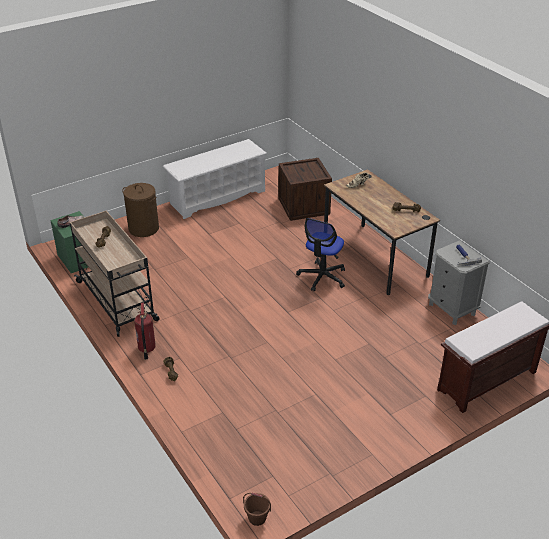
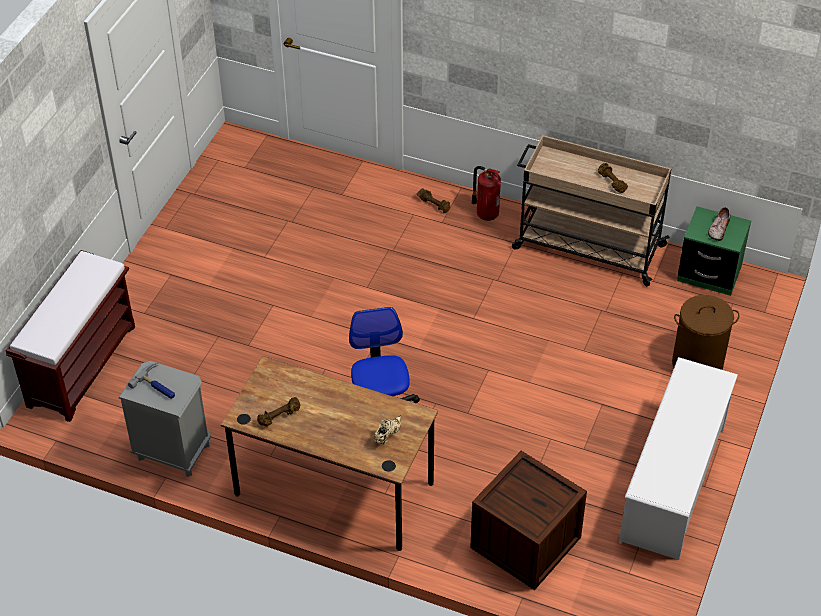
camera: 145 degrees right, 10 degrees up
(257, 518) = (231, 133): brown bucket -> none

